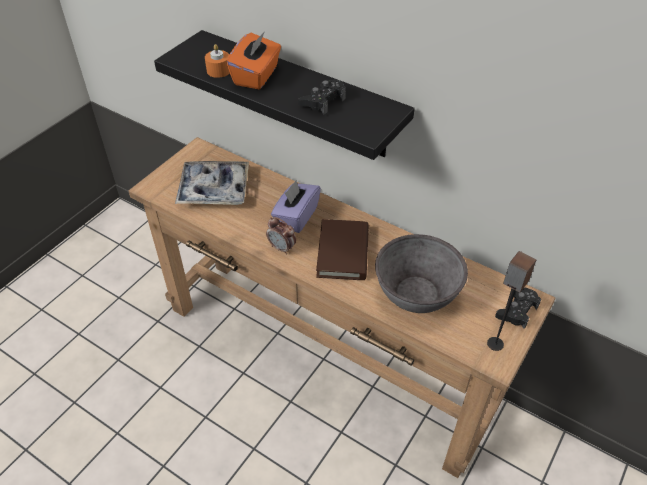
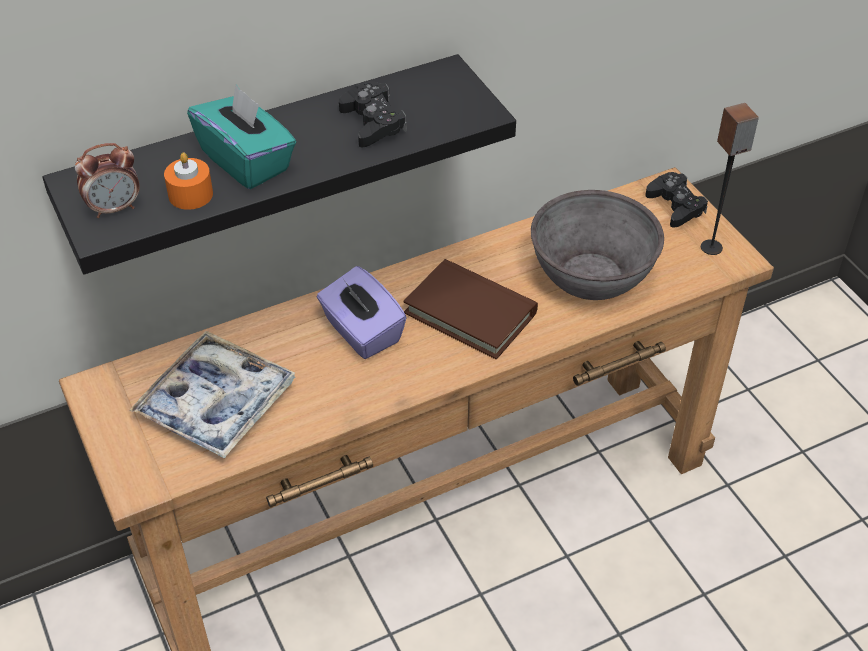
camera: 60 degrees left, 0 degrees up
(256, 76) = (246, 161): orange tissue box -> turquoise tissue box
(282, 248) = (412, 373): alarm clock -> alarm clock (115, 208)

